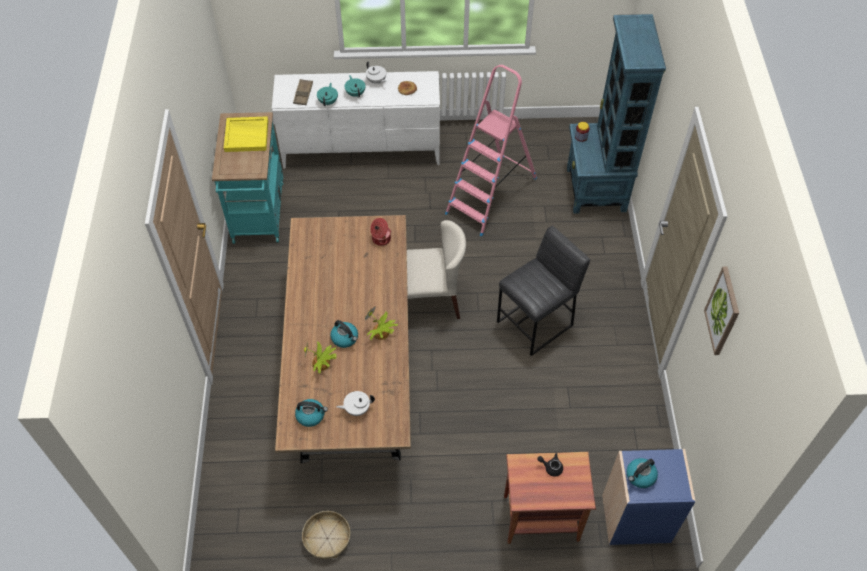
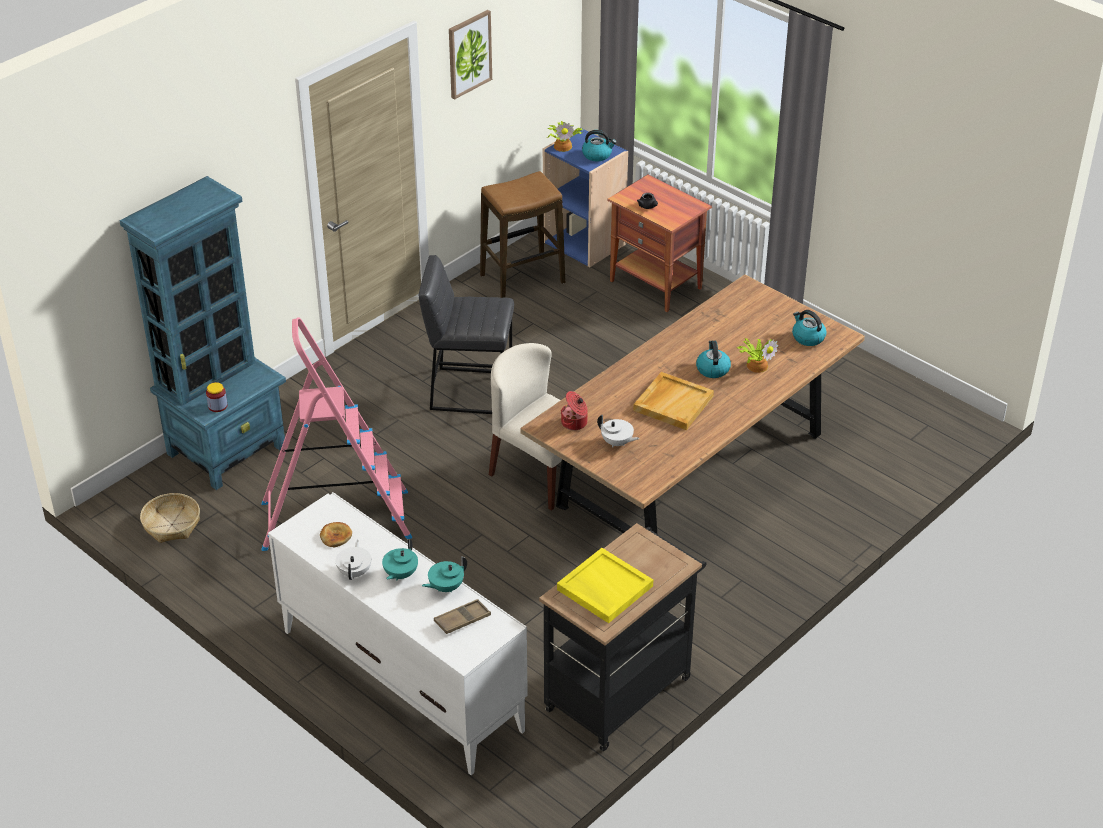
camera: 135 degrees left, 15 degrees down
(258, 214) = (621, 692): turquoise cart -> black cart
(327, 538) = (849, 375): basket -> basket (172, 524)
(342, 294) = (673, 403): none -> beige tray
(357, 408) = (761, 319): white teapot -> white teapot (617, 443)
(381, 333) = (674, 353): potted plant -> potted plant (563, 146)
(626, 442) = (522, 279): none -> stool

